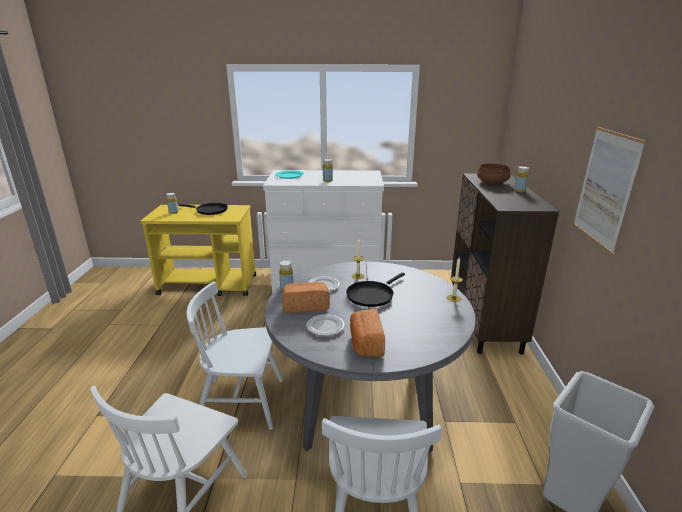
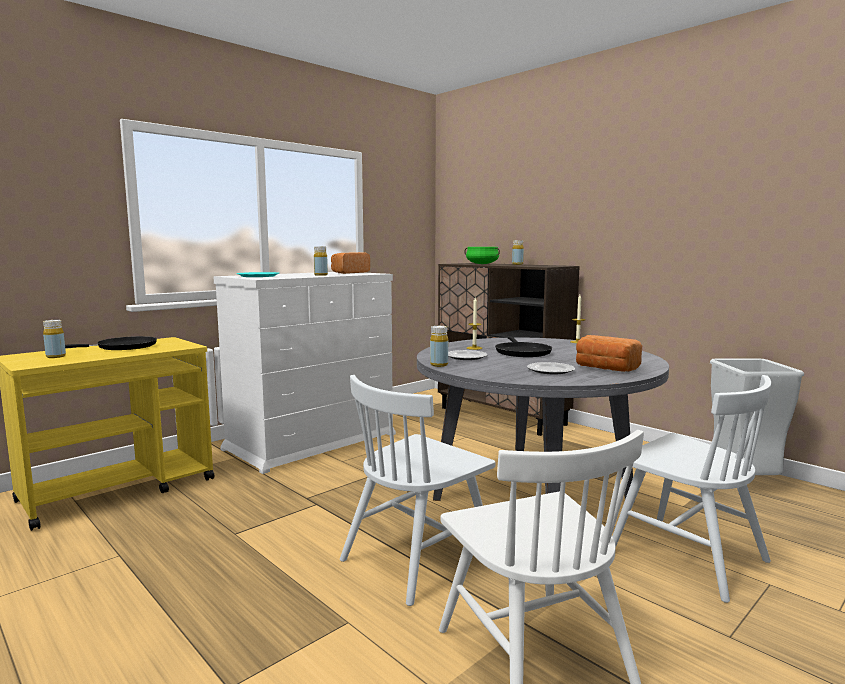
camera: 45 degrees left, 15 degrees down
(305, 306) = (493, 367): bread -> bread (349, 273)
(492, 182) = (482, 264): brown cooking pot -> green cooking pot
(605, 188) = (634, 227): picture -> none

